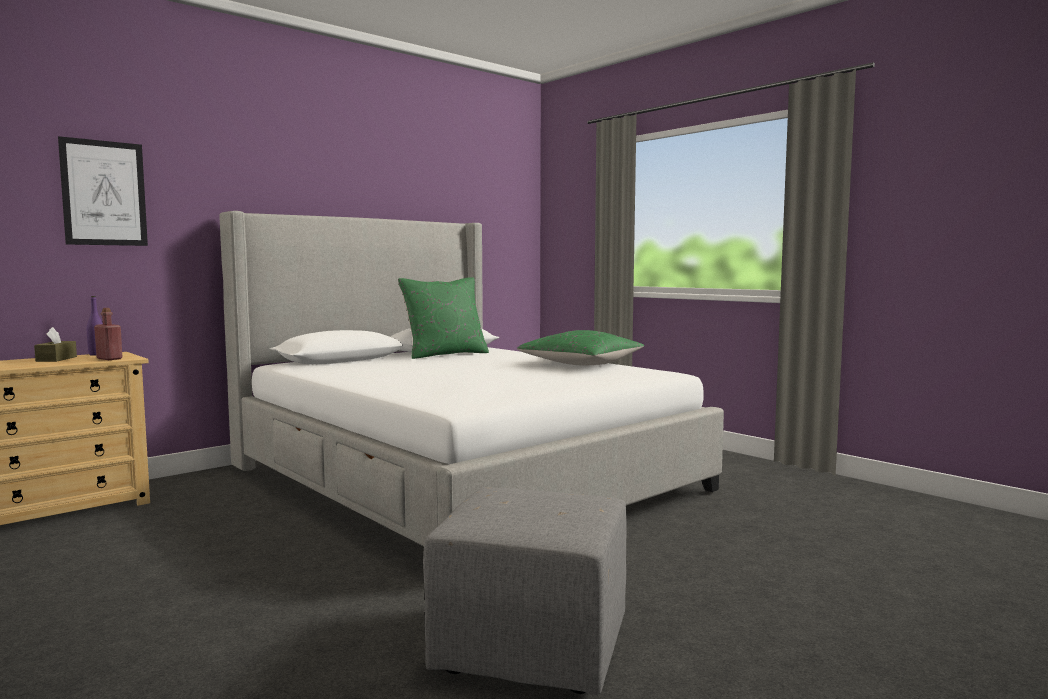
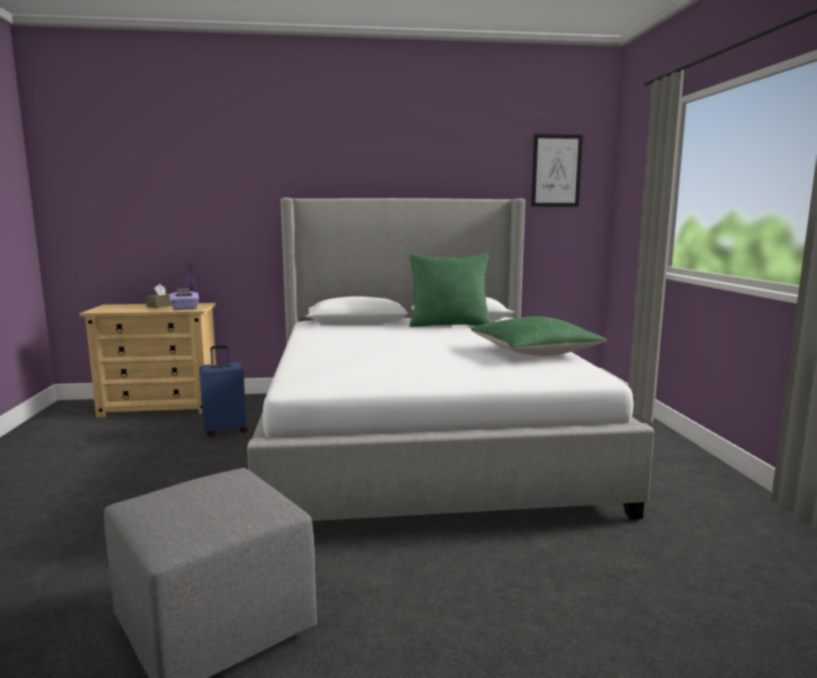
camera: 35 degrees right, 5 degrees up
(104, 193) = (203, 188): picture -> picture (556, 171)
(109, 359) = (185, 309): red bottle -> purple tissue box
(215, 513) = (225, 430): none -> blue suitcase

